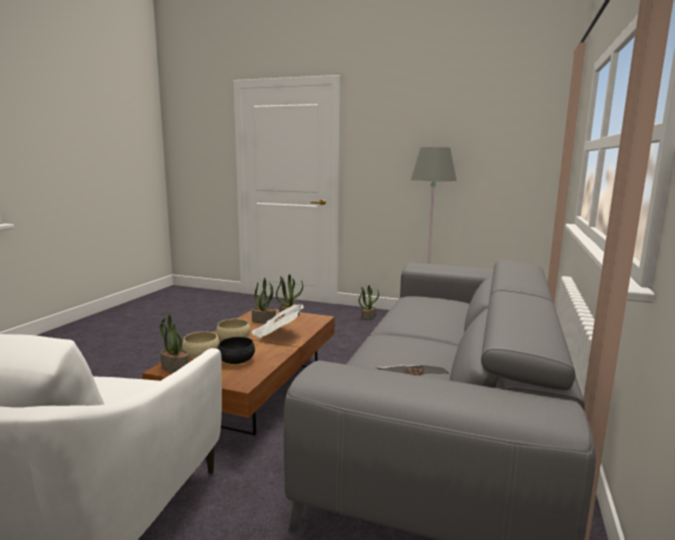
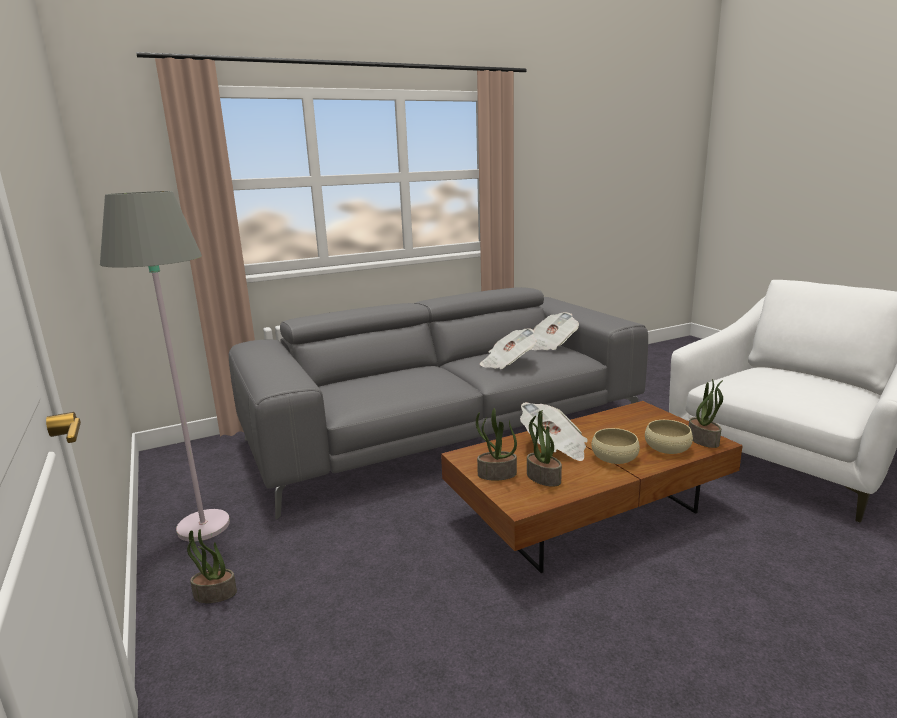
camera: 135 degrees left, 5 degrees up
(236, 360) = (631, 429): black bowl -> none
(396, 348) = (507, 363): none -> newspaper

